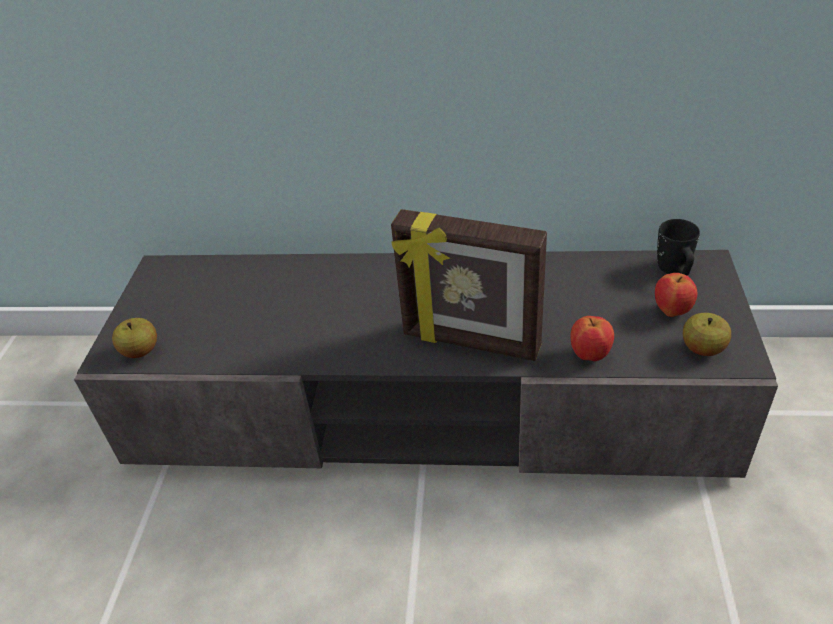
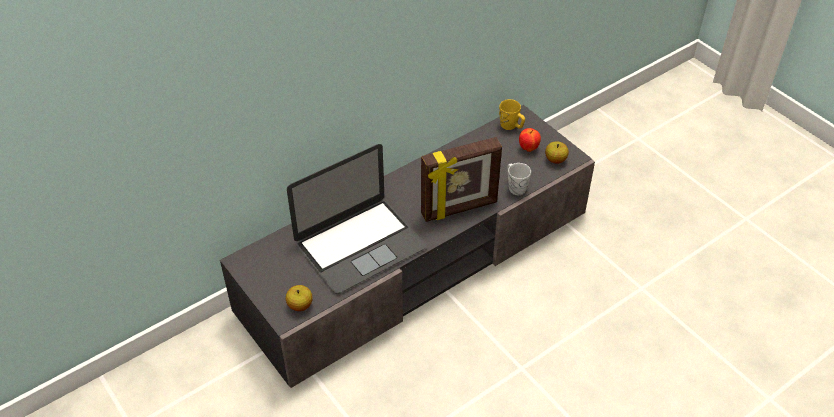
camera: 45 degrees left, 5 degrees up
(293, 318) = (360, 245): none -> laptop
(590, 355) = (515, 187): apple -> white mug
(675, 270) = (511, 126): black mug -> yellow mug

